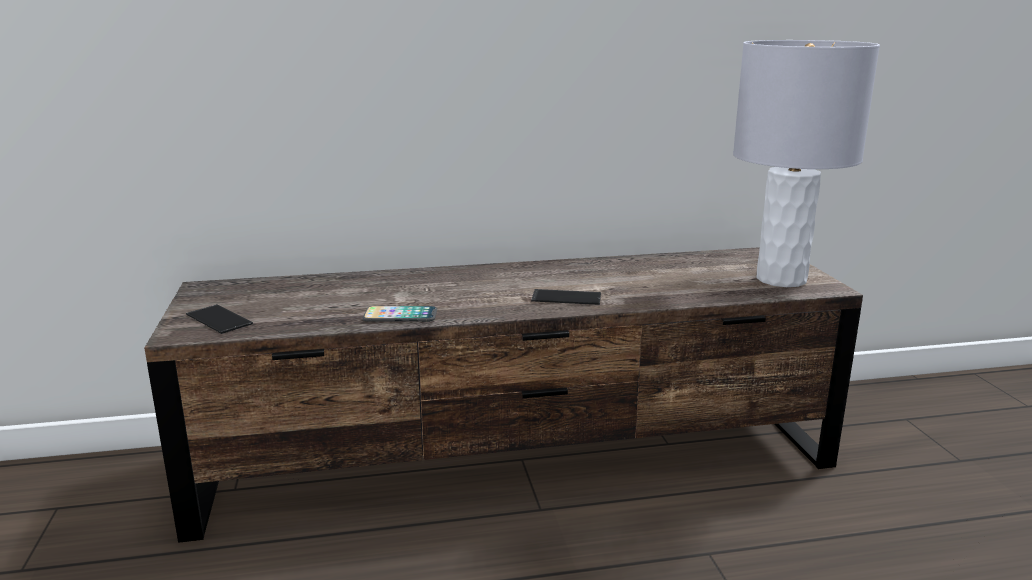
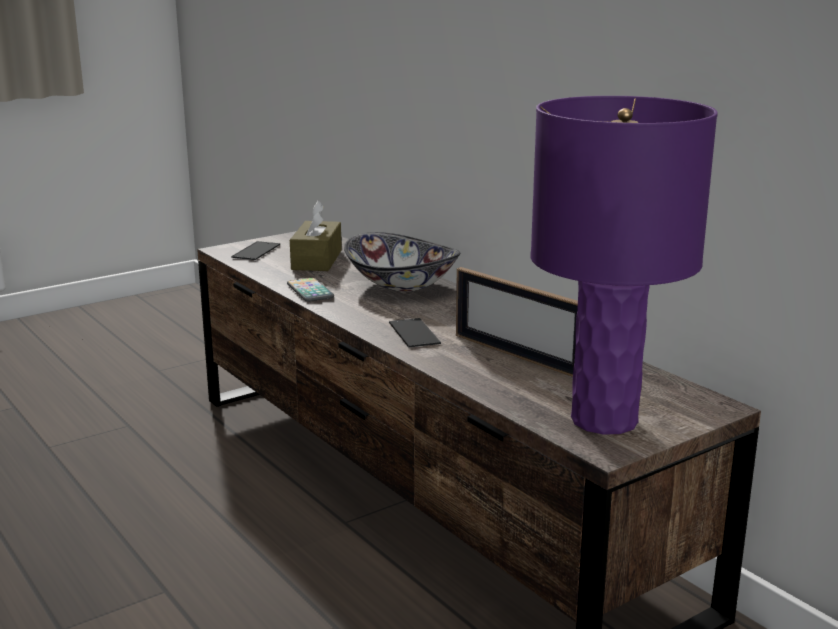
camera: 65 degrees right, 0 degrees up
(302, 299) = (317, 260): none -> brown tissue box
(434, 281) = (403, 285): none -> bowl
(645, 278) = (516, 355): none -> picture frame
(780, 279) = (604, 419): grey table lamp -> purple table lamp

